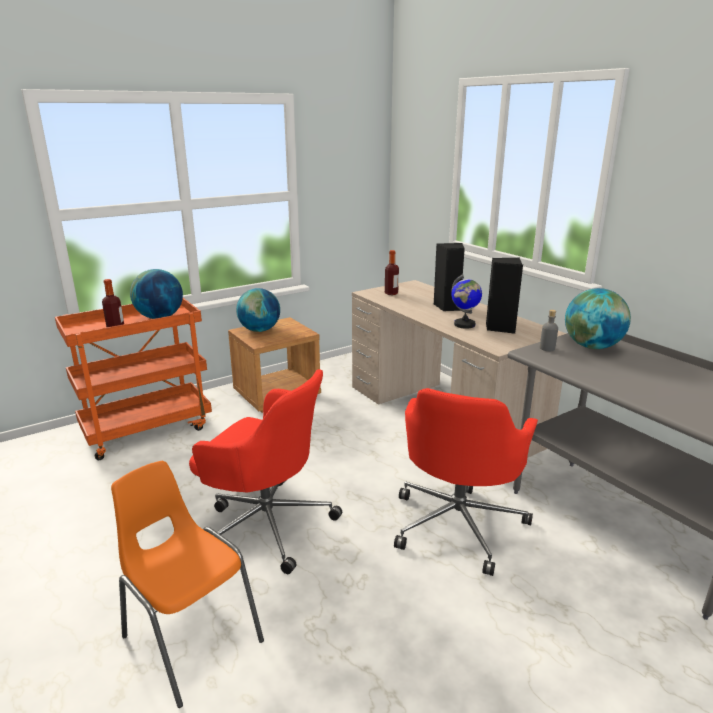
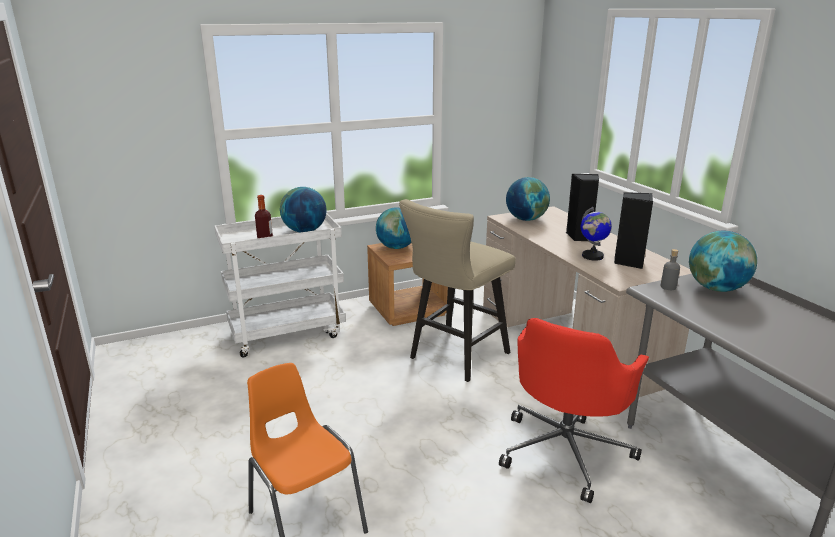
camera: 10 degrees right, 0 degrees up
(148, 429) = (288, 333): orange cart -> white cart
(266, 523) = (384, 430): red office chair -> none
(331, 439) = (454, 357): none -> beige stool
(391, 293) = (526, 219): bottle -> globe

